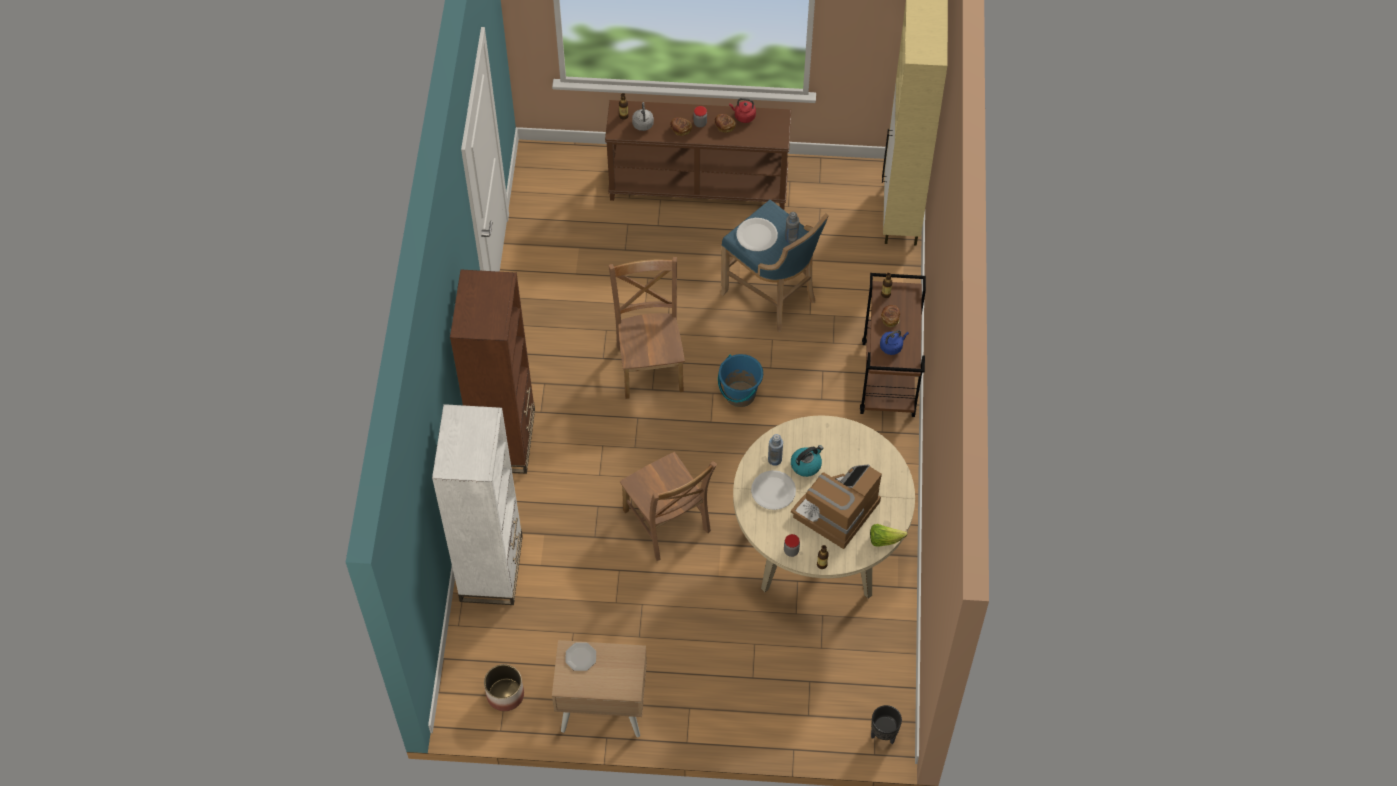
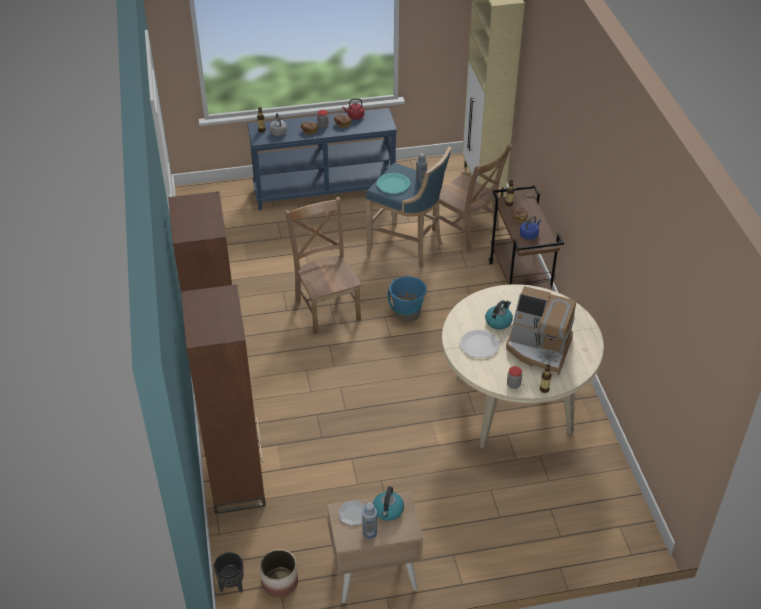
camera: 15 degrees left, 15 degrees down
(491, 568) = (237, 481): white bookcase -> brown bookcase
(616, 662) = (388, 511): none -> kettle
(668, 524) = (381, 415): brown chair -> brown chair (467, 231)
(699, 185) = (325, 190): brown console table -> blue console table
(756, 235) = (393, 184): white plate -> turquoise plate
(774, 459) = (471, 322): blue bottle -> blue bottle (369, 532)
(836, 511) = (538, 348): coffee machine -> coffee machine turned 90 degrees counterclockwise
(883, 734) = (631, 536): black planter -> black planter (231, 586)
(884, 539) = (588, 361): lettuce -> none

